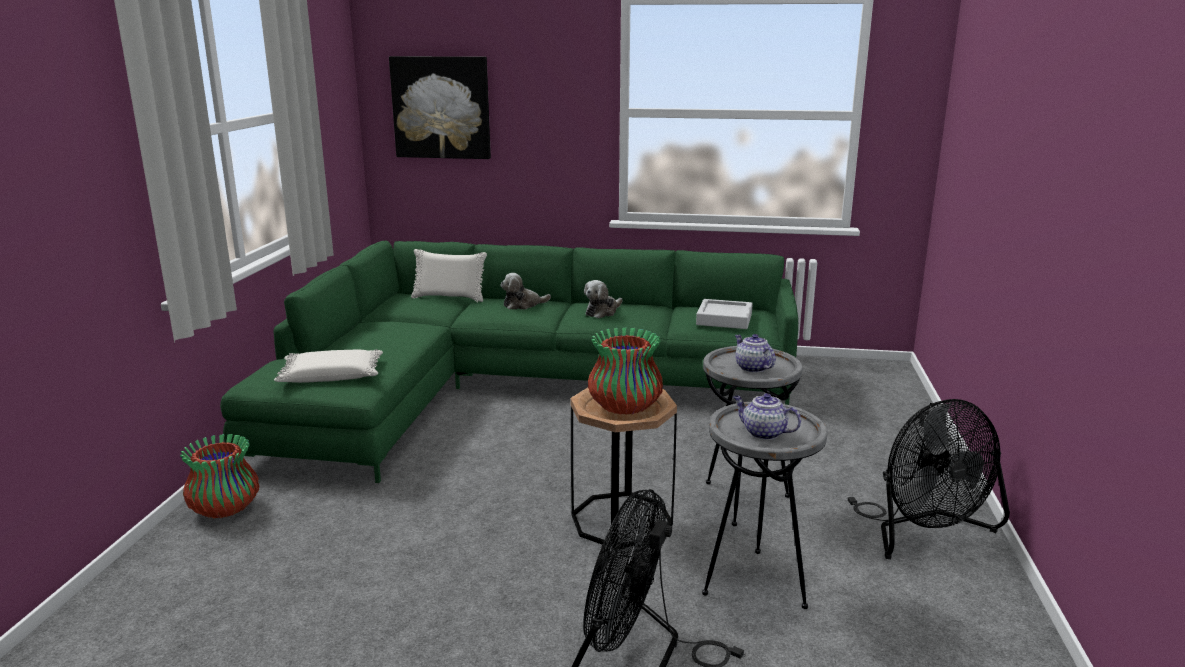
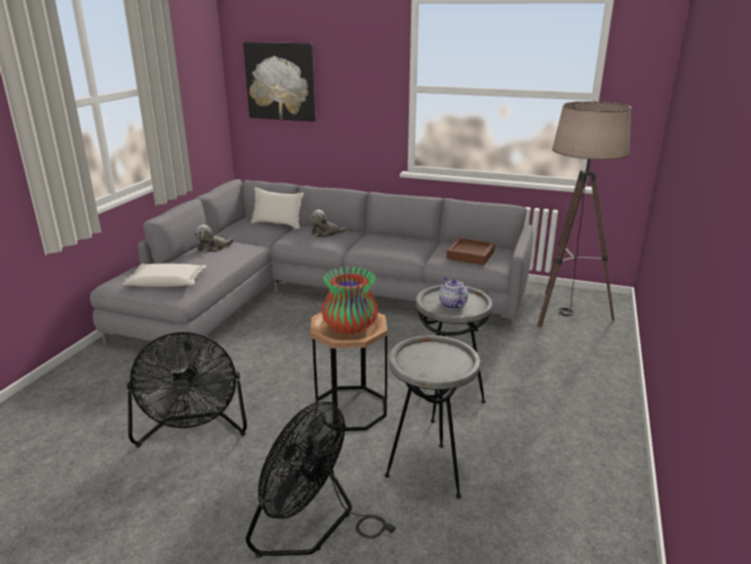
camera: 10 degrees right, 5 degrees up
(225, 509) = (85, 371): vase -> none
(508, 390) = (312, 295): green sofa -> grey sofa
(602, 312) = (381, 243): plush toy -> plush toy (213, 248)
(724, 319) = (470, 255): grey tray -> brown tray
(763, 433) = (428, 364): teapot -> none
(843, 387) = (566, 312): none -> floor lamp
(919, 531) = (576, 442): black fan -> black fan (189, 427)

